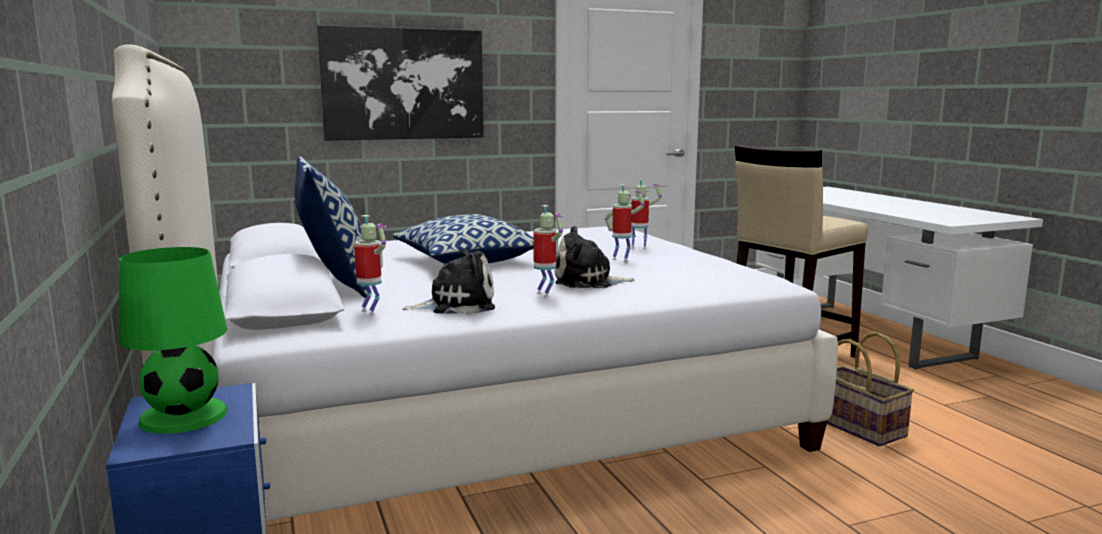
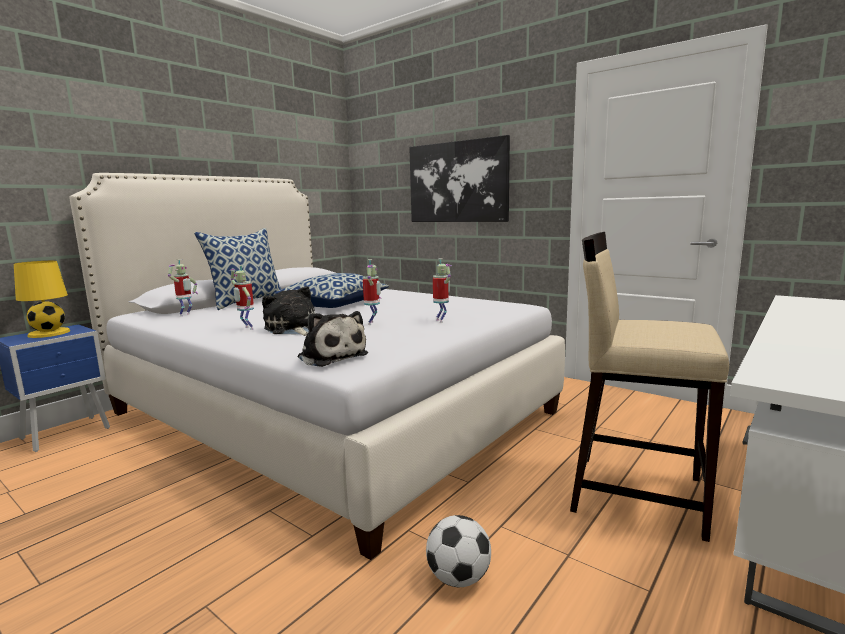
camera: 60 degrees right, 0 degrees up
(182, 416) = (48, 333): green table lamp -> yellow table lamp
(457, 305) = (210, 321): plush toy -> plush toy (331, 356)
(545, 295) = (246, 328): toy robot -> toy robot turned 105 degrees clockwise
(859, 426) = (459, 578): basket -> football

